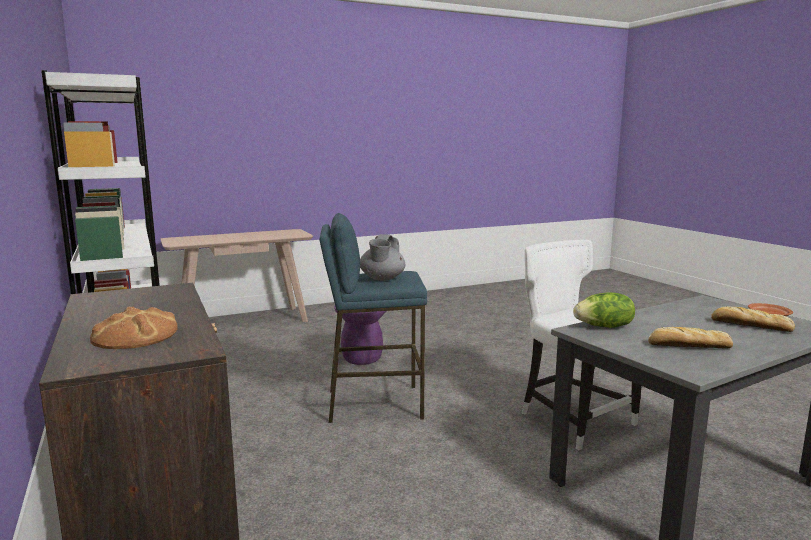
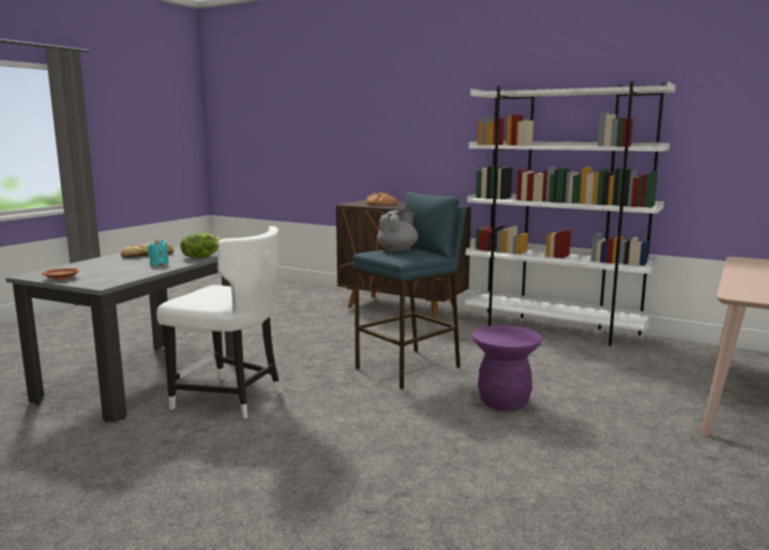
camera: 145 degrees right, 0 degrees up
(382, 279) = (398, 250): grey teapot -> grey teapot turned 60 degrees clockwise
(661, 321) = (159, 264): none -> turquoise candle
(749, 325) = (90, 270): bread -> none

